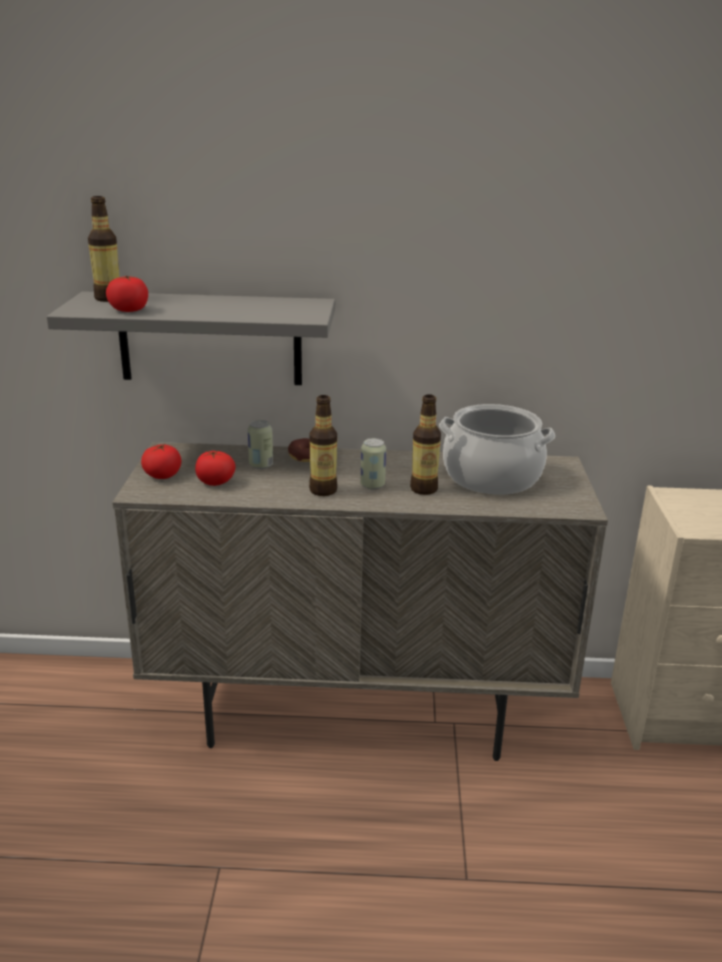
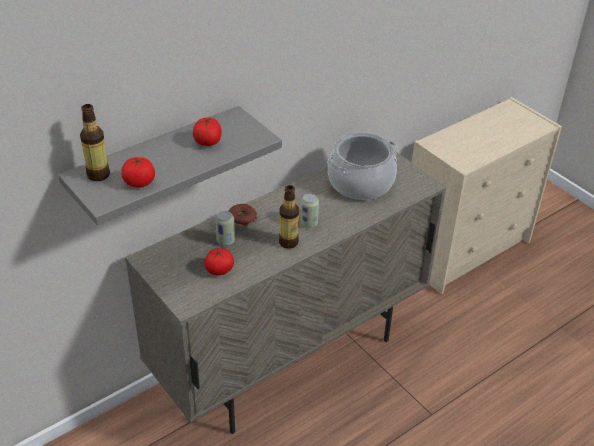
camera: 40 degrees left, 15 degrees up
(162, 476) = (179, 283): tomato -> tomato (207, 142)
(424, 489) = (338, 211): bottle -> none

